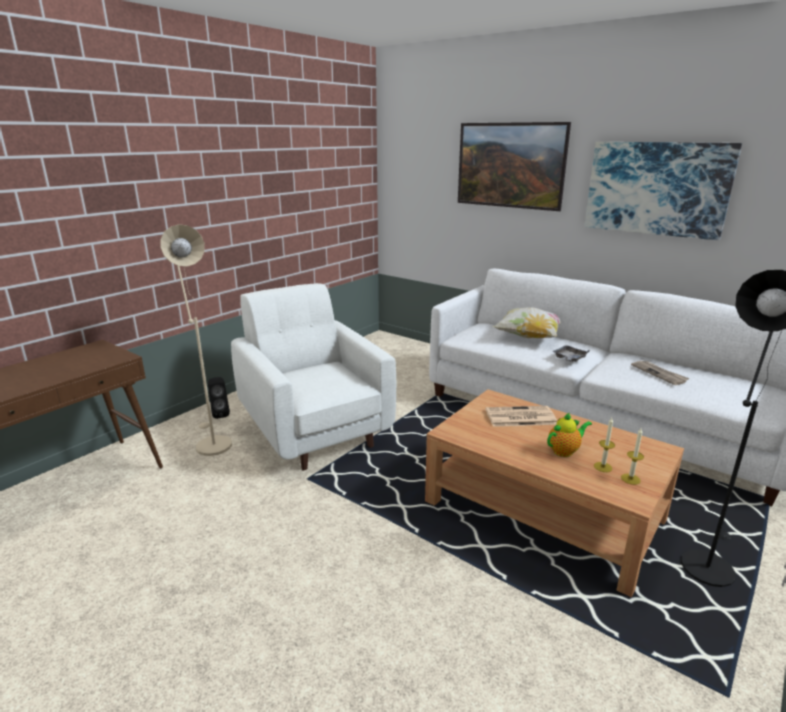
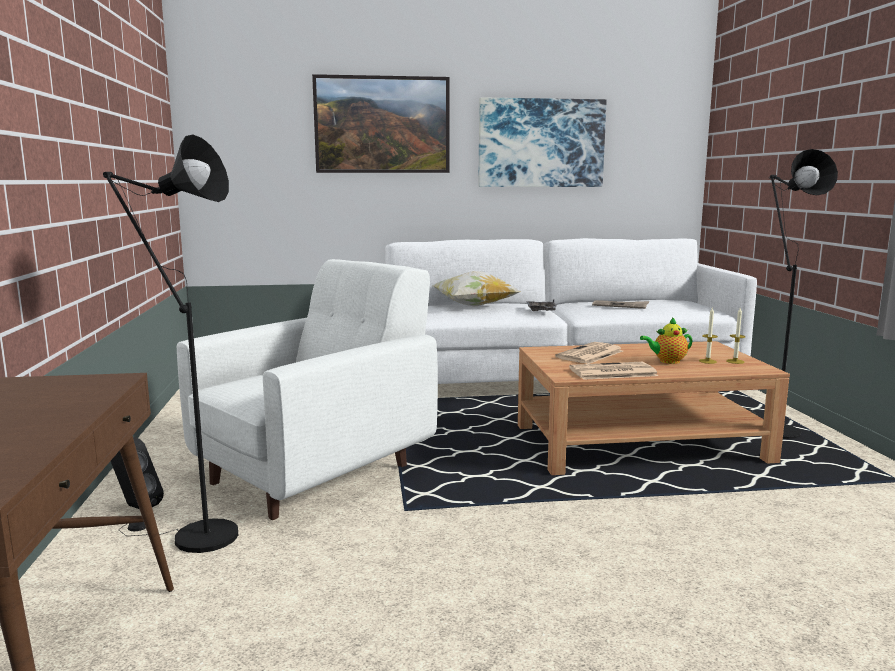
camera: 45 degrees left, 10 degrees down
(211, 443) = (194, 536): beige floor lamp -> black floor lamp
(314, 431) = (318, 473): white armchair -> white armchair turned 120 degrees clockwise
(489, 442) = (612, 372): none -> newspaper
(564, 451) = (667, 361): teapot -> teapot turned 120 degrees counterclockwise

